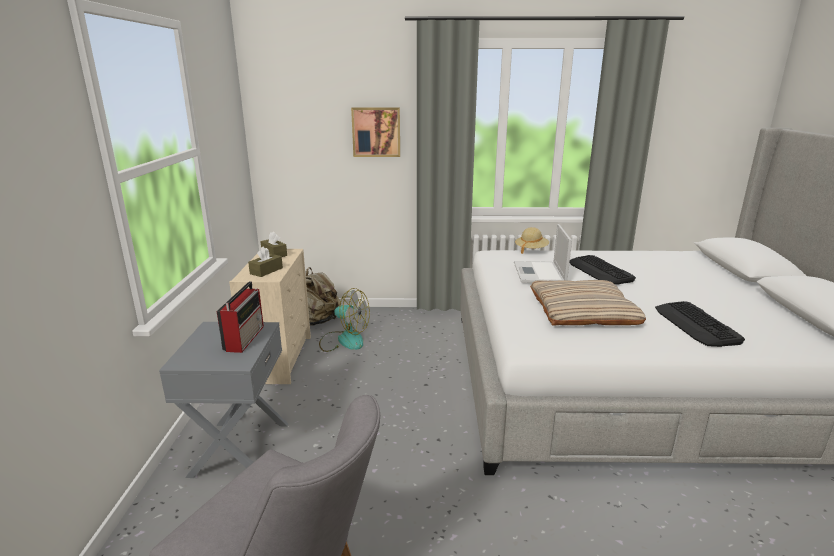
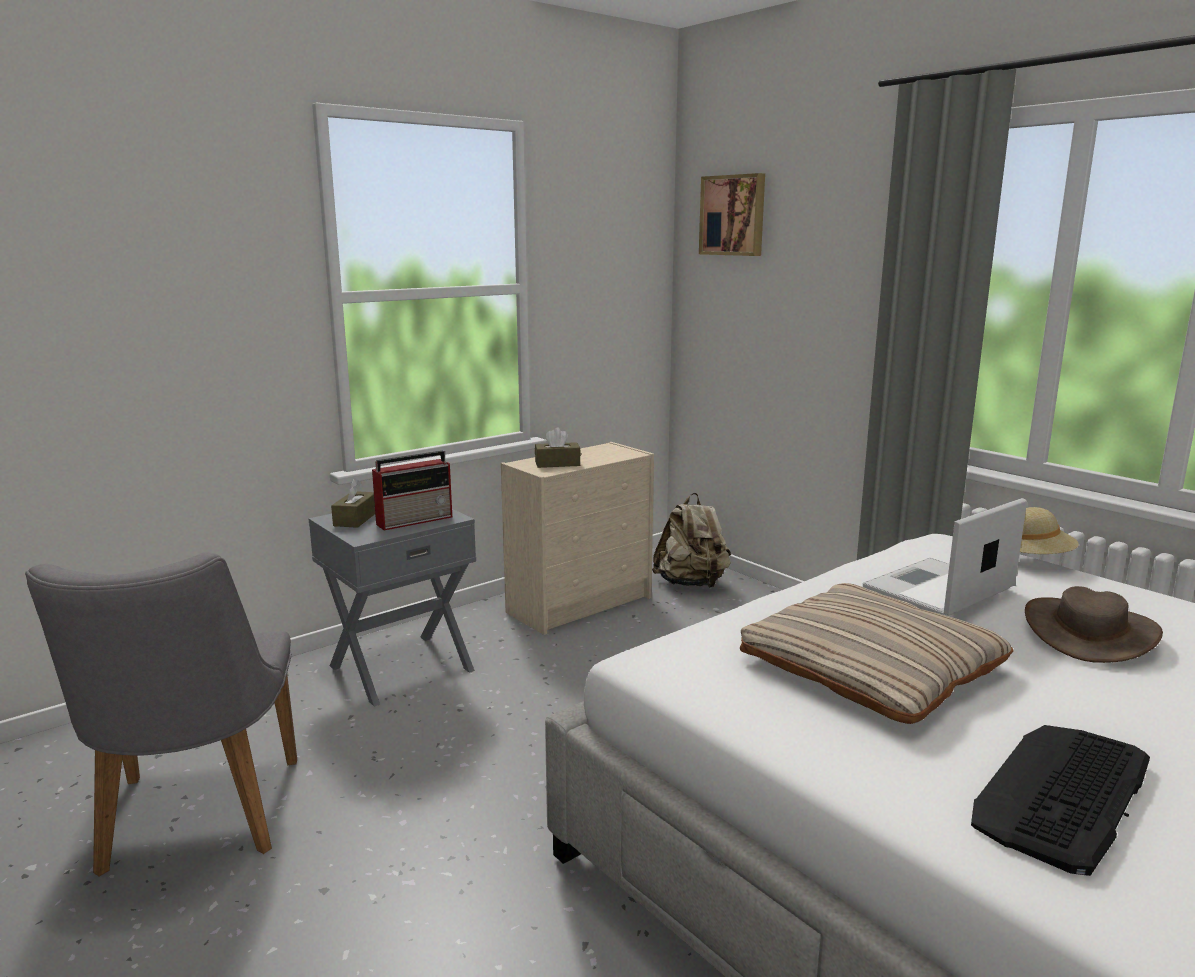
camera: 50 degrees right, 5 degrees down
(274, 254) = (608, 450): brown tissue box -> brown tissue box (355, 519)
(344, 340) = (684, 618): fan -> none
(376, 132) = (833, 286): picture -> picture (733, 215)
(599, 271) = (1089, 632): keyboard -> brown hat

